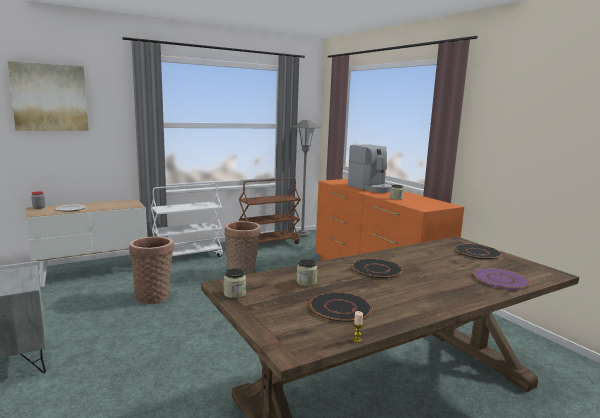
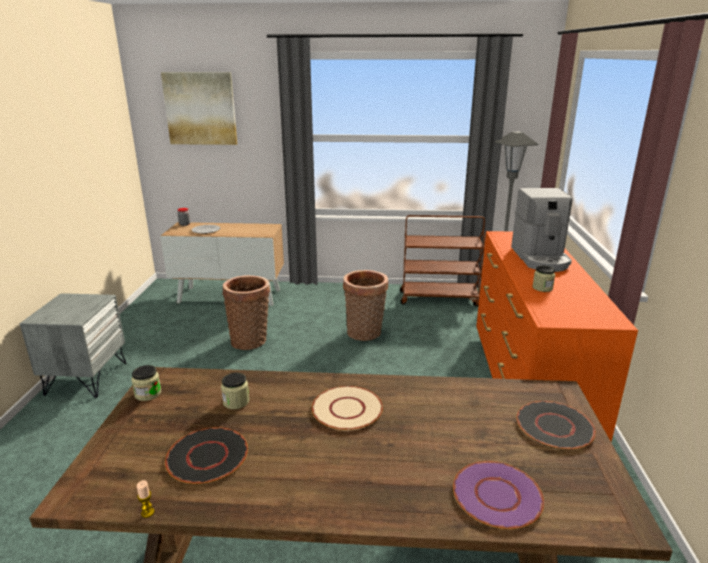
camera: 35 degrees right, 10 degrees up
(187, 256) = (331, 296): white cart -> none
(377, 269) = (346, 409): black plate -> beige plate

